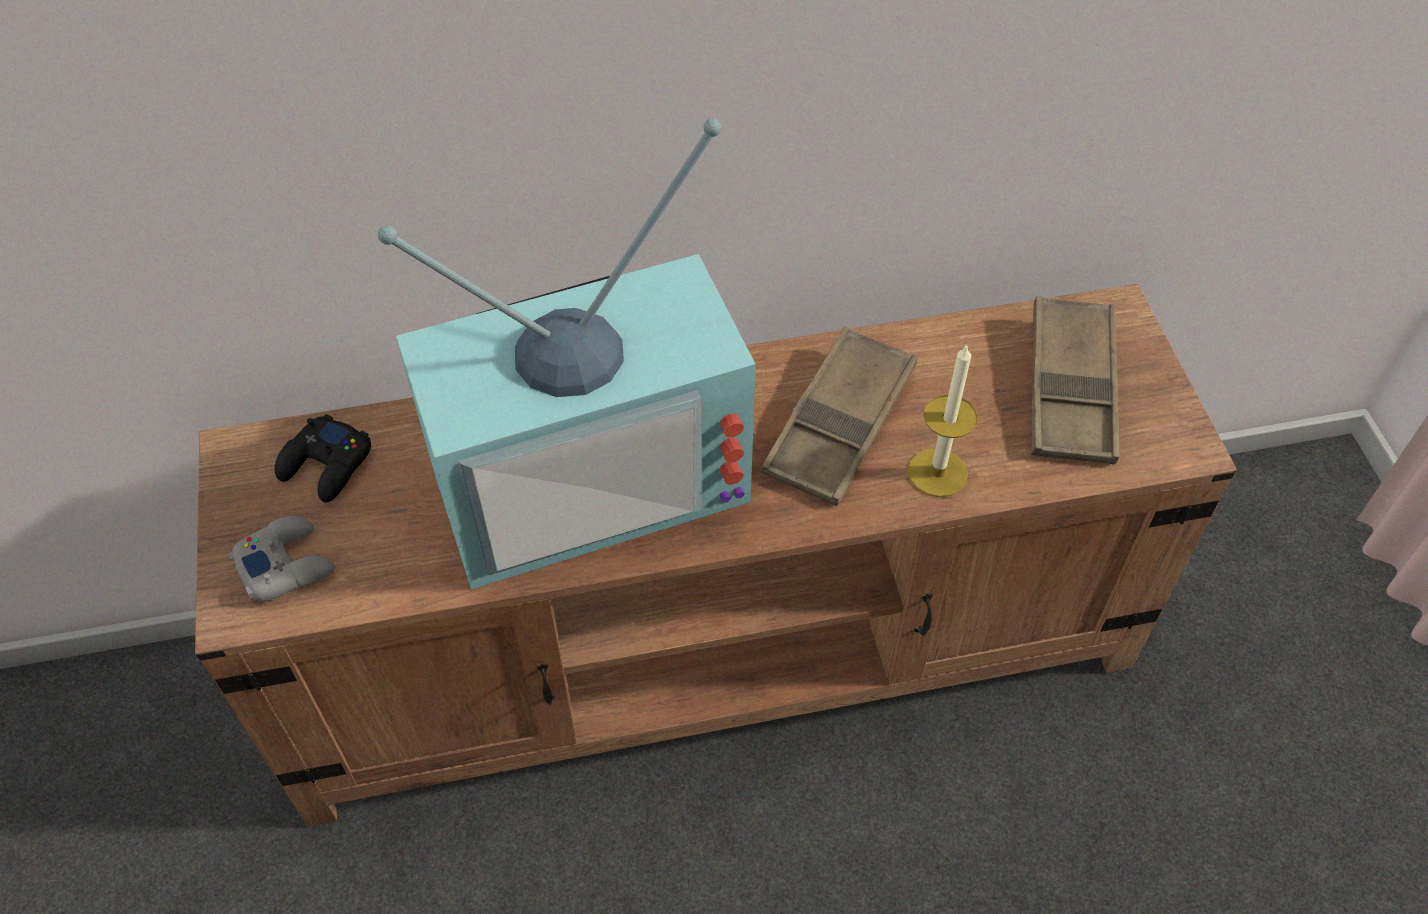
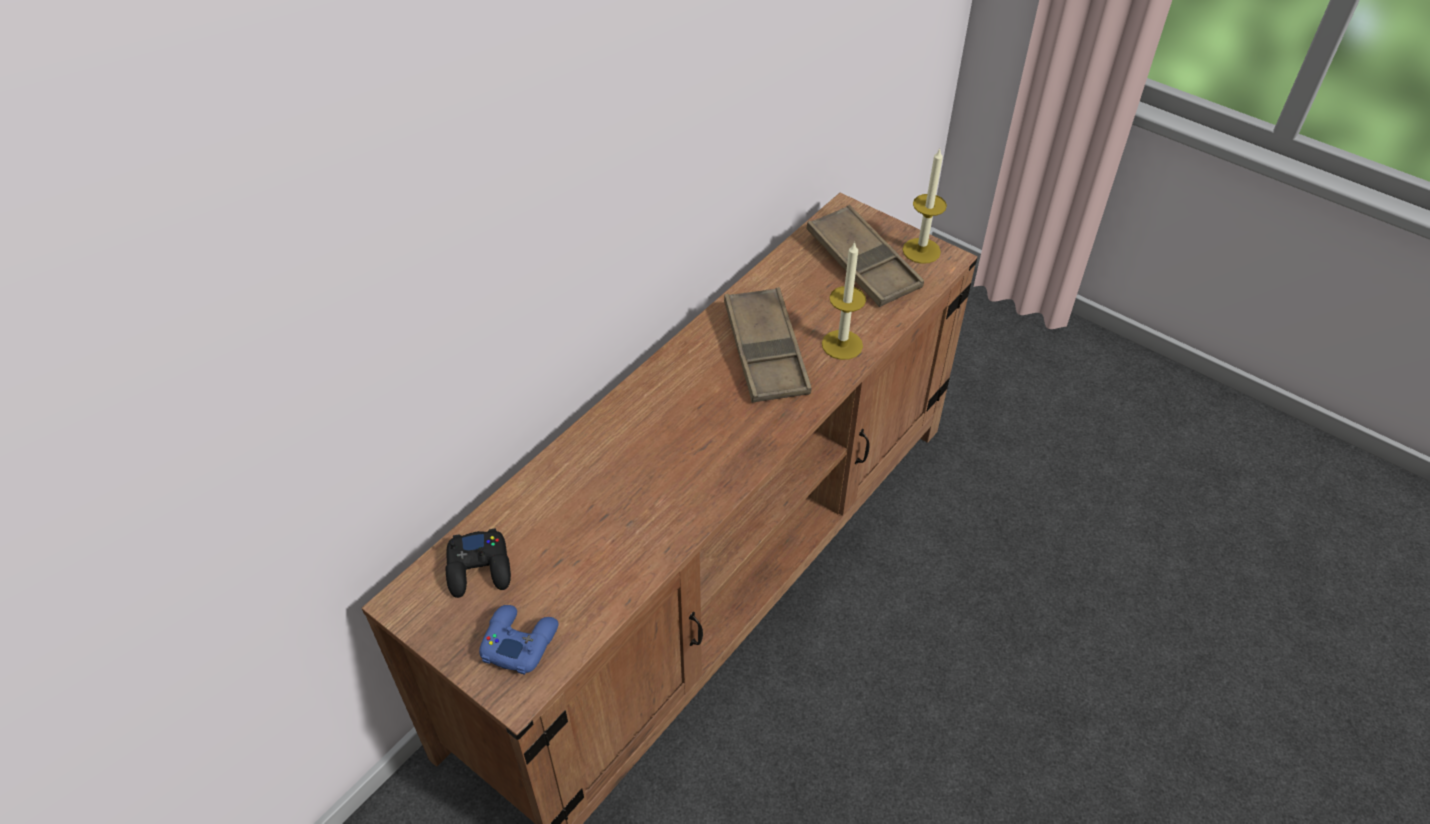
camera: 40 degrees left, 5 degrees down
(285, 564) = (519, 642): grey game controller -> blue game controller
(591, 474) = (655, 465): television -> none
(1165, 418) = (921, 251): none -> candle

